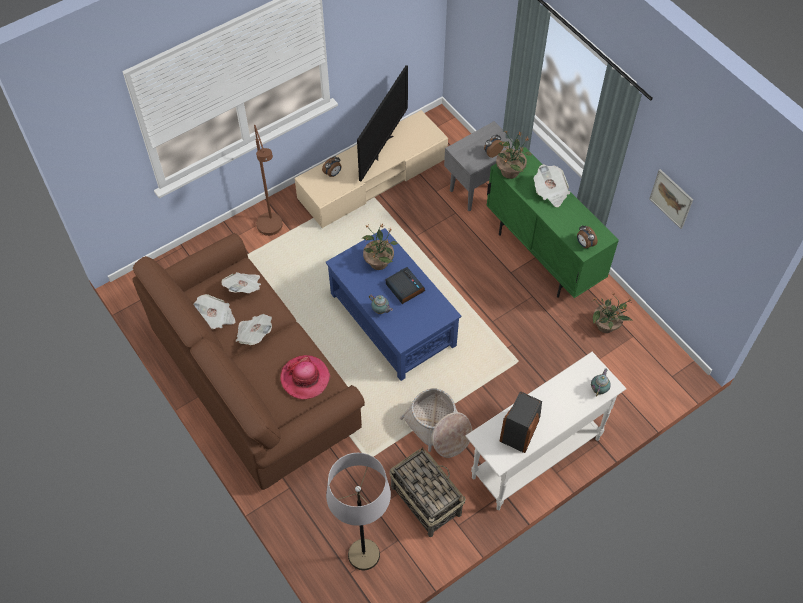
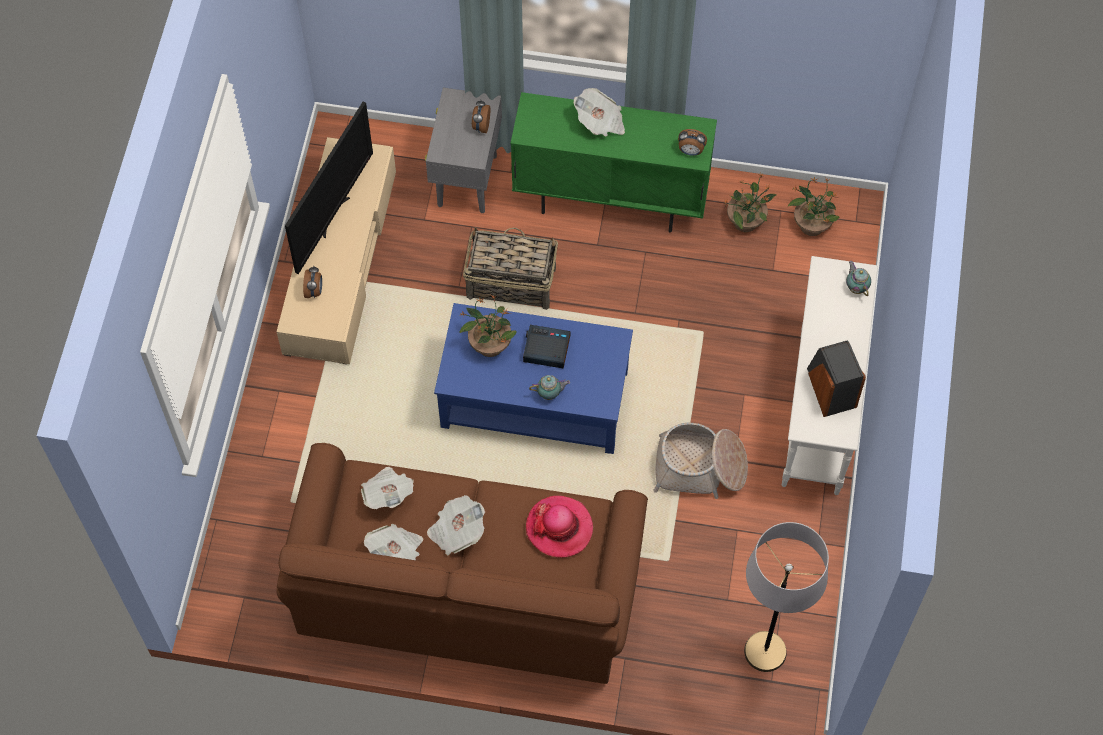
camera: 45 degrees left, 5 degrees up
(272, 230) = (296, 414): brown floor lamp -> none
(382, 146) = (332, 215): television -> television turned 45 degrees clockwise
(425, 499) = (763, 547): basket -> basket (510, 282)
(510, 171) = (536, 132): potted plant -> potted plant (811, 225)
(671, 198) = (768, 37): picture -> none

